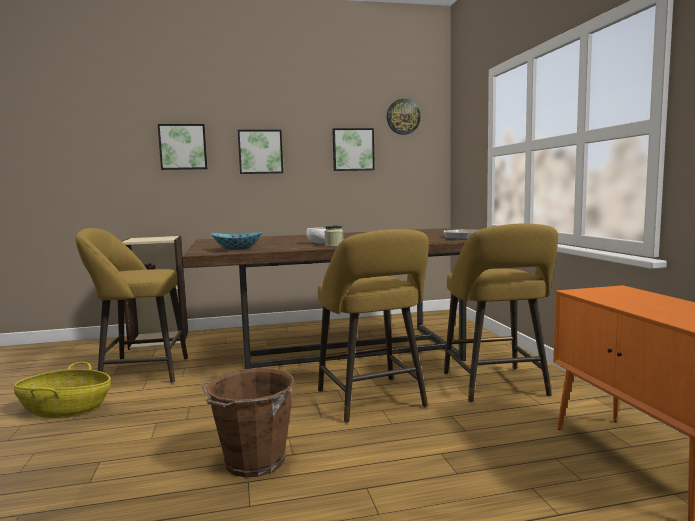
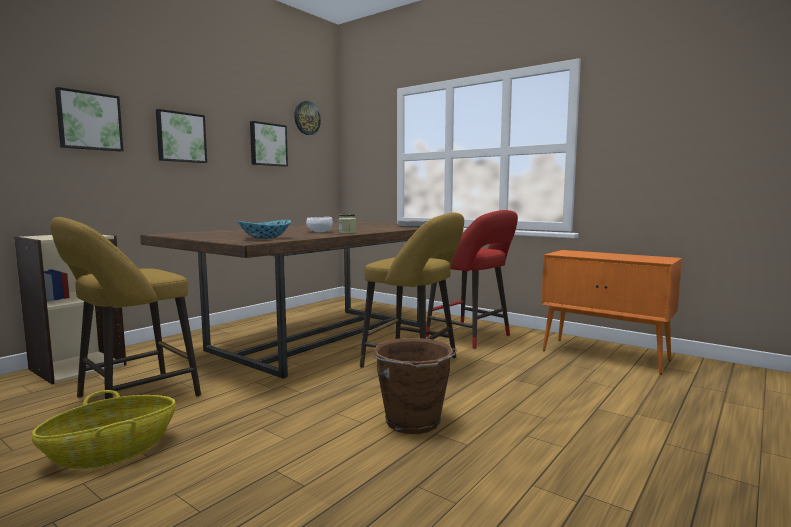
camera: 40 degrees left, 0 degrees up
(497, 387) = (472, 337): yellow stool -> red stool

